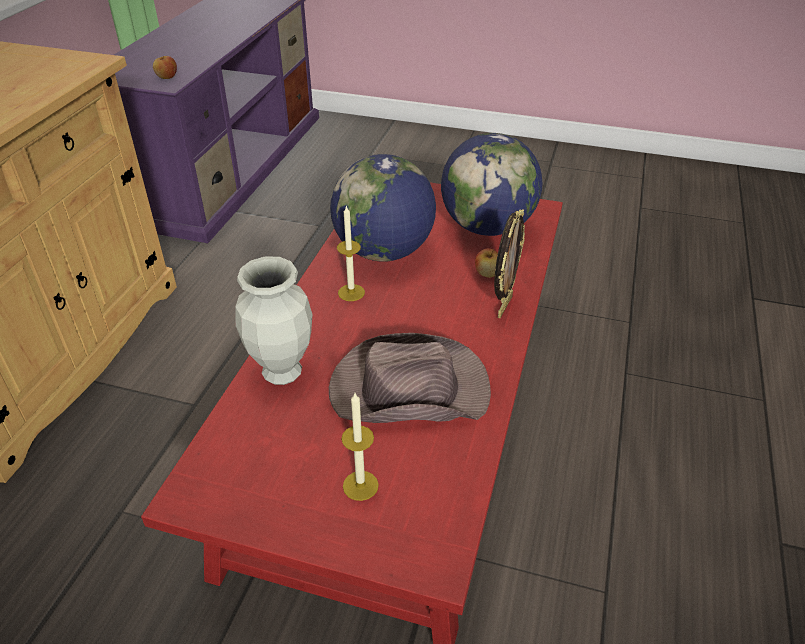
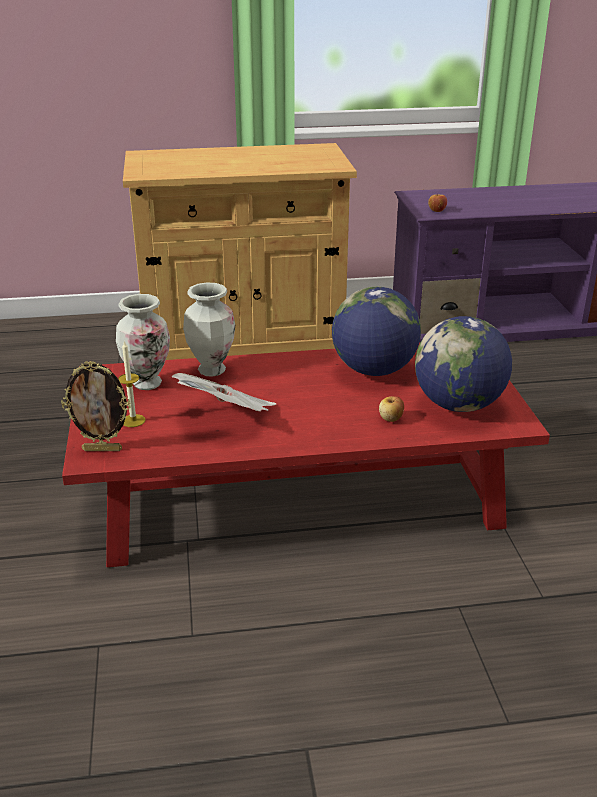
camera: 65 degrees right, 10 degrees down
(267, 445) = (147, 383): none -> vase
(351, 292) = (312, 371): candle -> none
(407, 389) = (228, 416): brown hat -> newspaper
(503, 306) = (354, 434): picture frame -> picture frame (103, 449)

